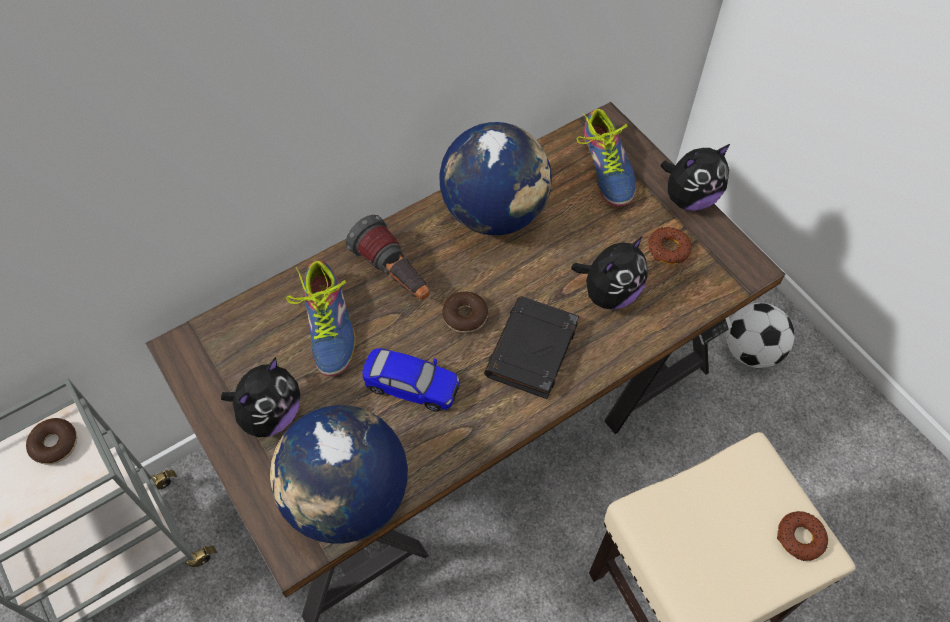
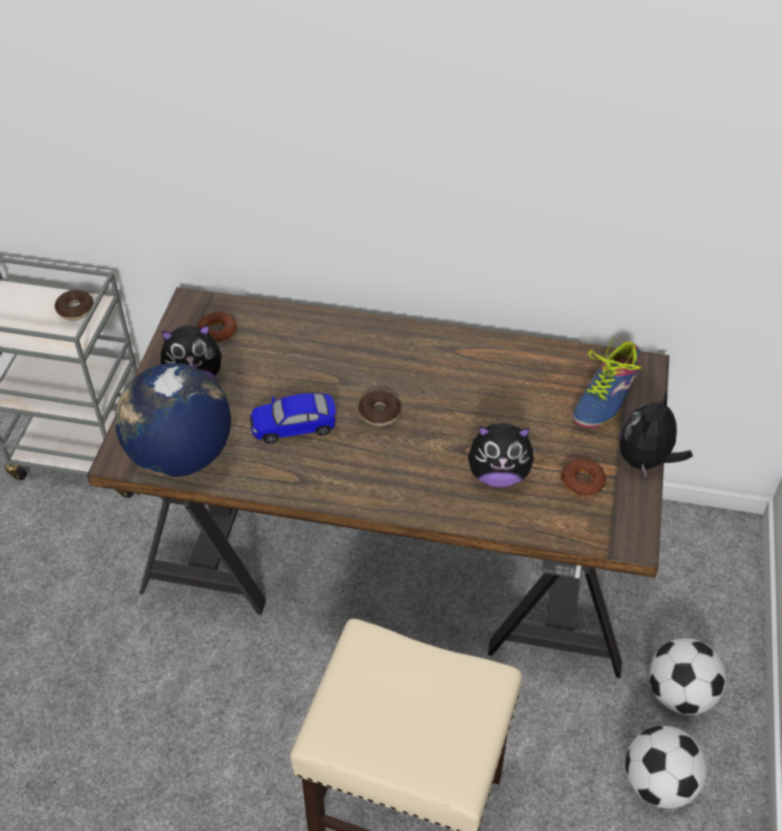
camera: 45 degrees right, 10 degrees down
(329, 326) = (288, 355): shoe -> none
(394, 275) = (365, 355): flashlight -> none
(412, 387) = (294, 427): toy car -> toy car turned 105 degrees clockwise
(495, 213) = (481, 366): globe -> none
(532, 351) = (396, 467): black book -> none
(689, 198) = (646, 461): plush toy -> plush toy turned 105 degrees clockwise
(800, 538) = (455, 756): donut -> donut (217, 331)
(801, 423) = (659, 783): none -> football

